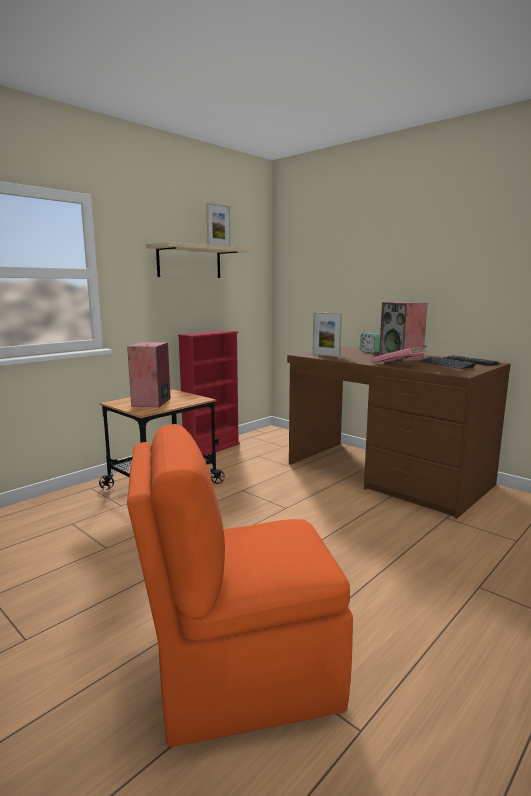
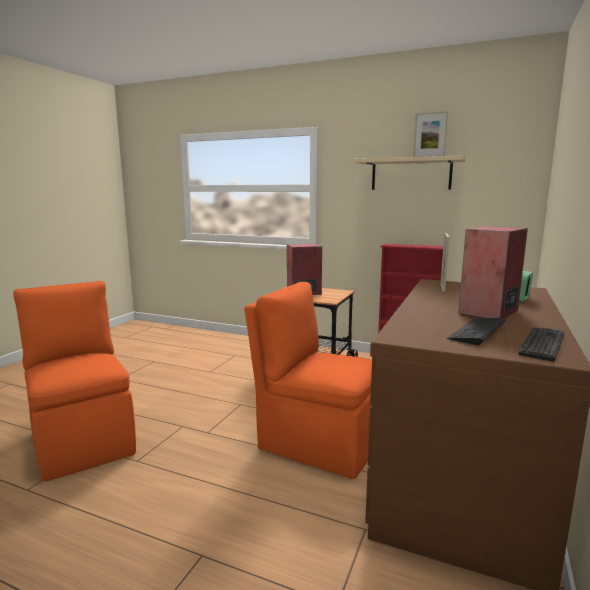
camera: 70 degrees right, 0 degrees up
(329, 512) = (318, 442): none -> orange chair
(398, 365) = (423, 312): pink book -> none

